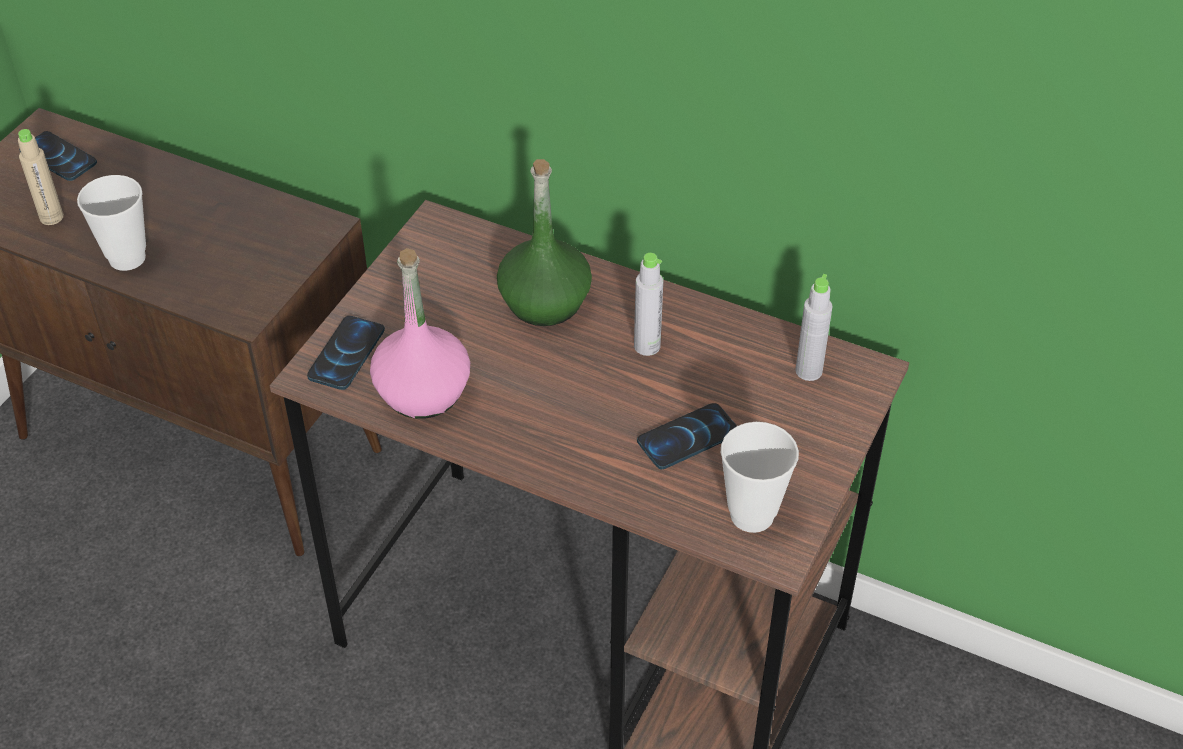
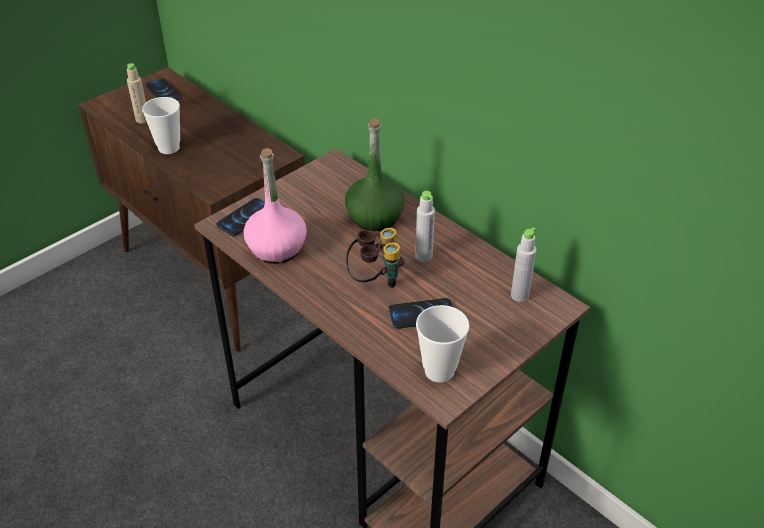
camera: 20 degrees right, 5 degrees down
(595, 402) = (375, 280): none -> binoculars

